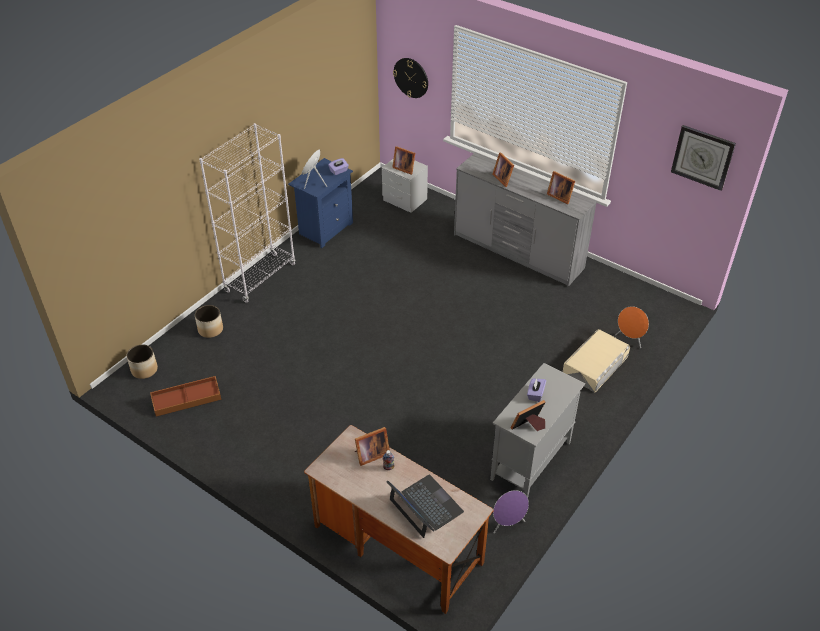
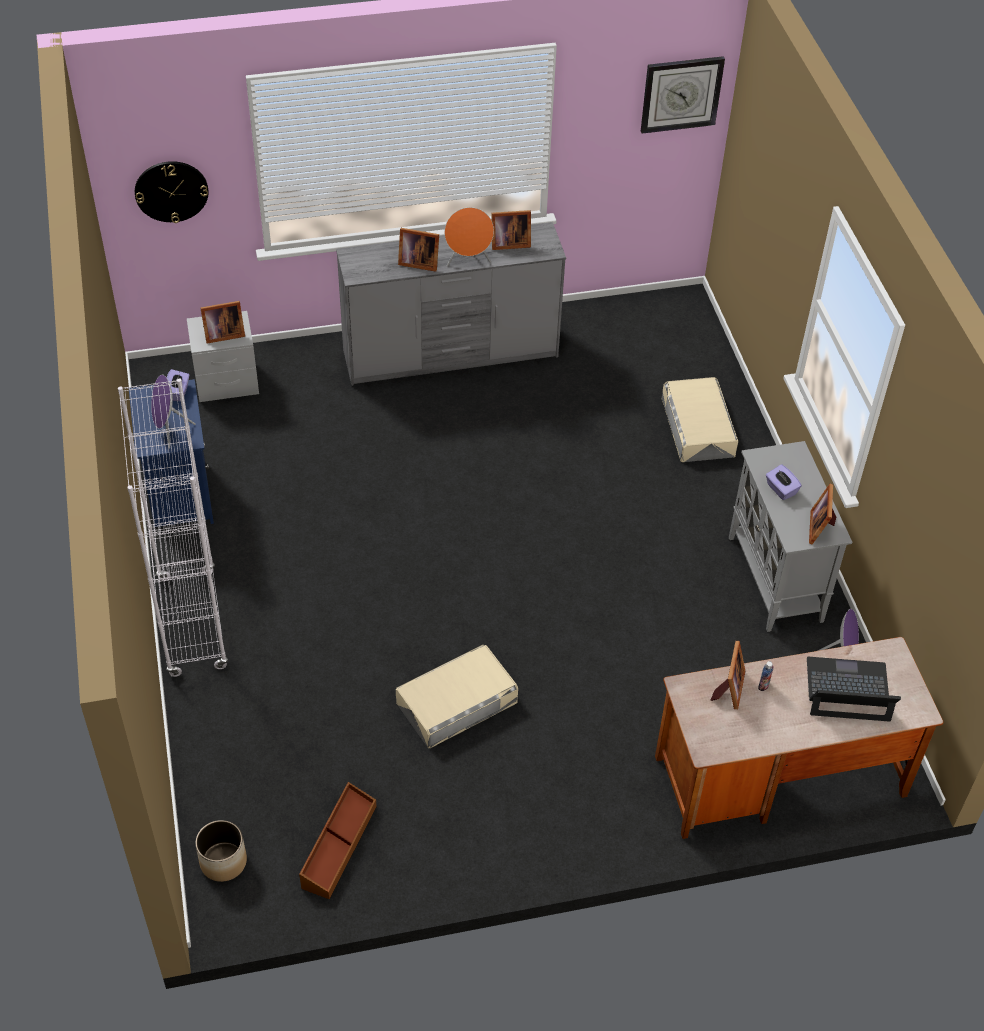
camera: 50 degrees left, 5 degrees up
(210, 329) = (229, 739): planter -> none
(309, 388) = (457, 703): none -> beige storage box
(629, 340) = (692, 373): orange speaker -> orange speaker (468, 261)

